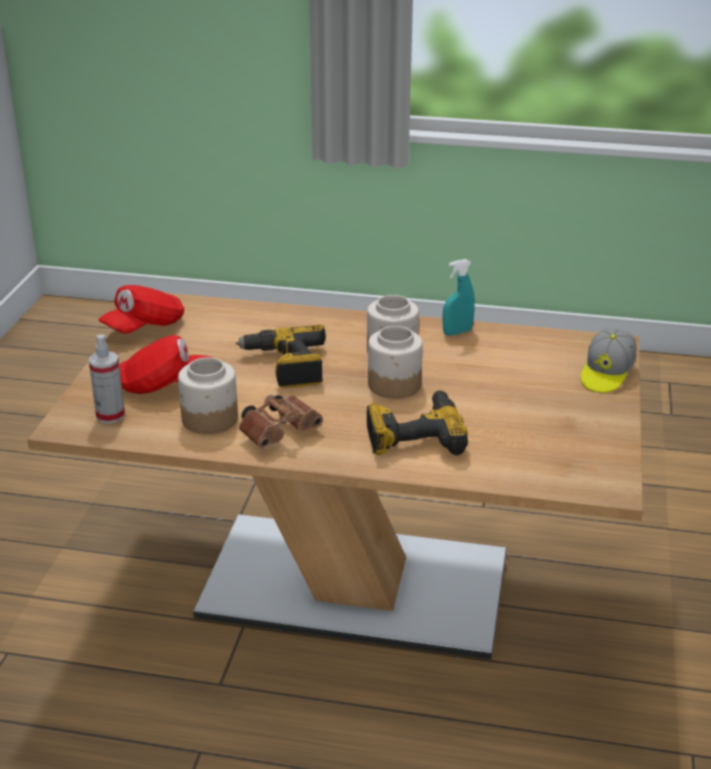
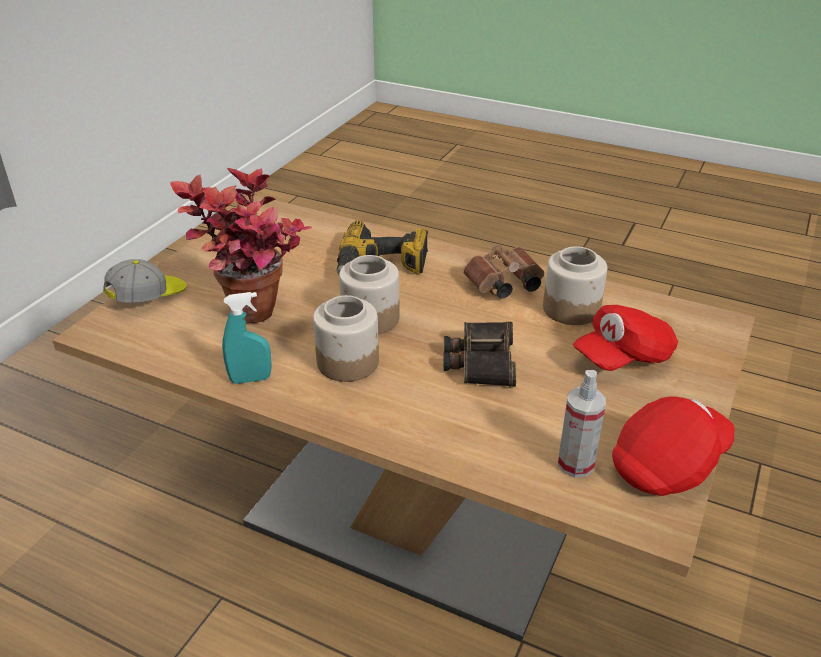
camera: 165 degrees left, 5 degrees up
(110, 416) = (676, 328): spray bottle -> spray bottle (575, 464)
(165, 385) = (623, 357): red cap -> red cap turned 45 degrees counterclockwise
(286, 366) = (480, 361): power drill -> binoculars
(491, 368) = (255, 322): none -> potted plant

